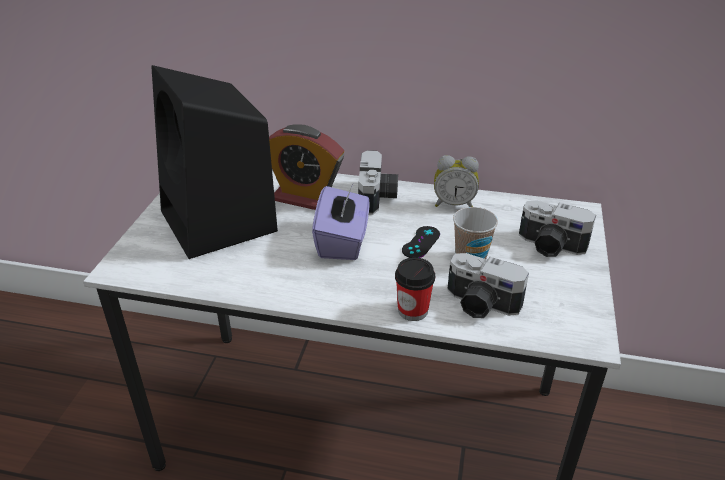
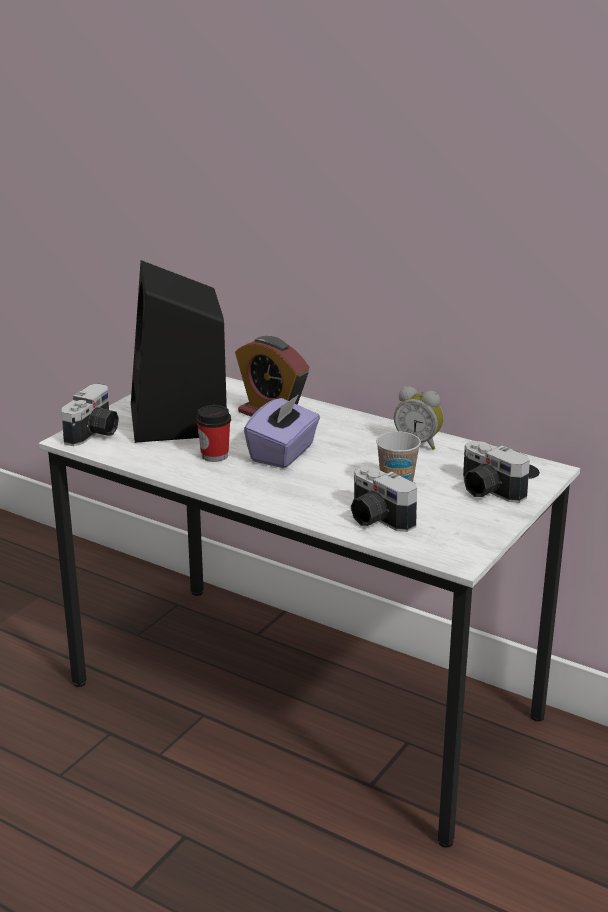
camera: 20 degrees right, 10 degrees down
(378, 197) = (345, 426): camera -> camera (95, 433)
(412, 310) = (309, 511): cup -> cup (214, 455)
(421, 242) = (358, 466): black game controller -> none

